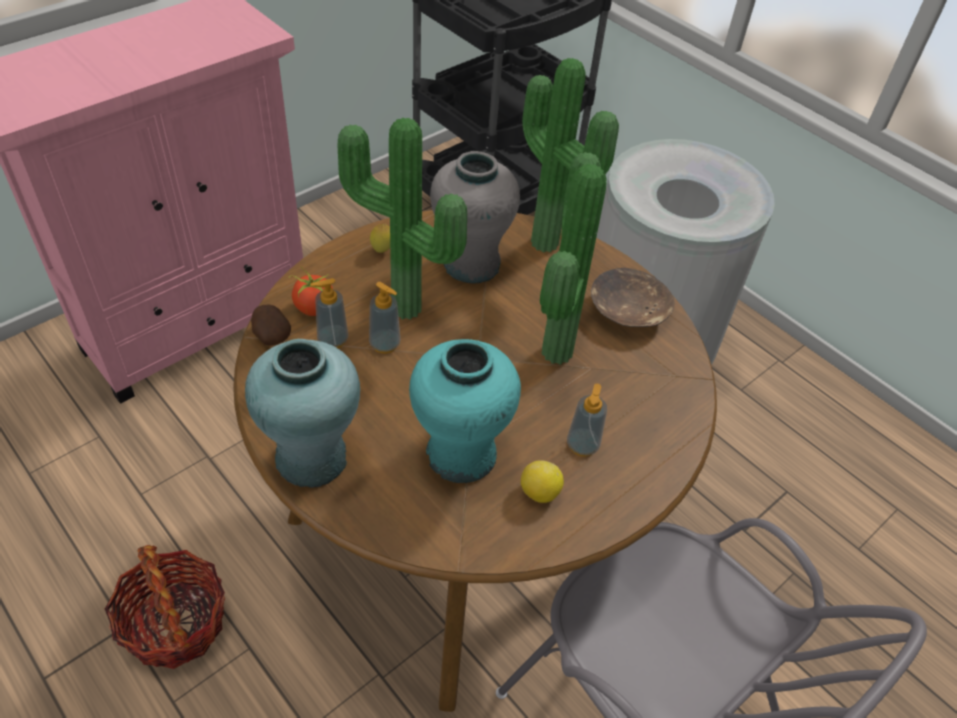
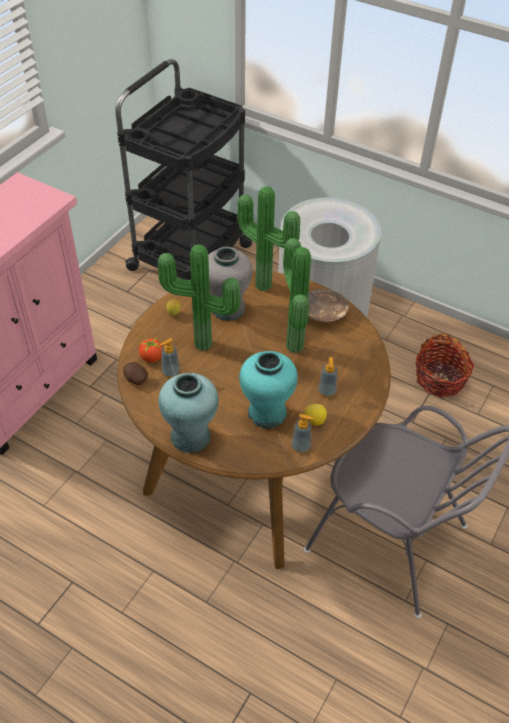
camera: 15 degrees left, 0 degrees up
(176, 623) = (103, 571): basket -> basket (440, 379)
(385, 344) = (200, 367): soap dispenser -> soap dispenser (301, 447)

